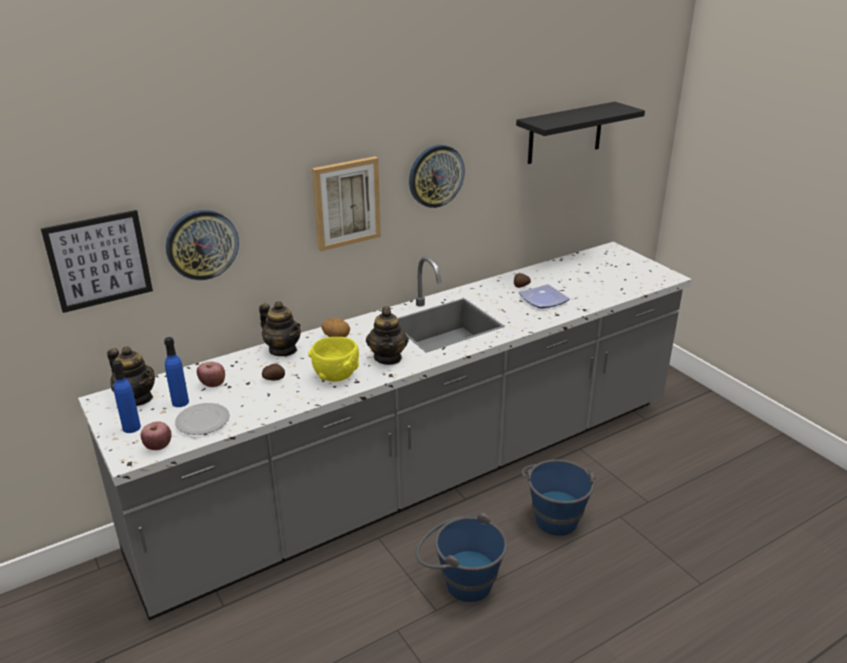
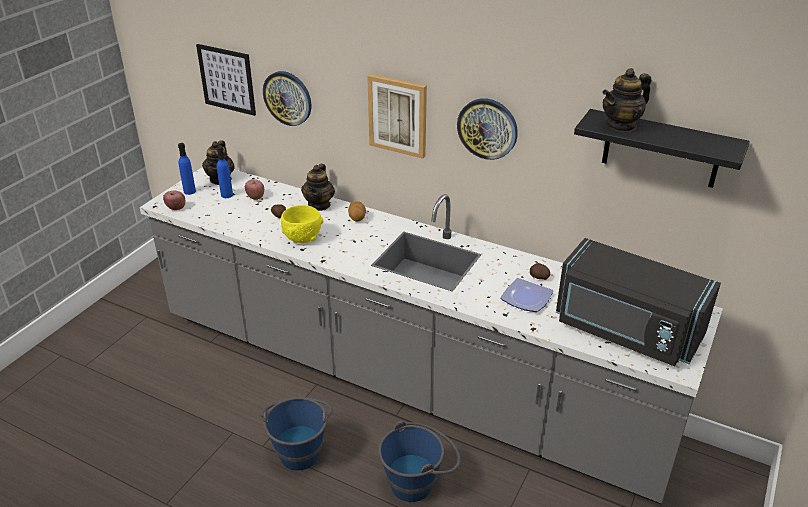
camera: 60 degrees right, 5 degrees up
(202, 421) = (211, 211): plate -> none
(388, 357) = (347, 251): teapot -> teapot (621, 125)
(613, 278) = (625, 331): none -> black microwave

